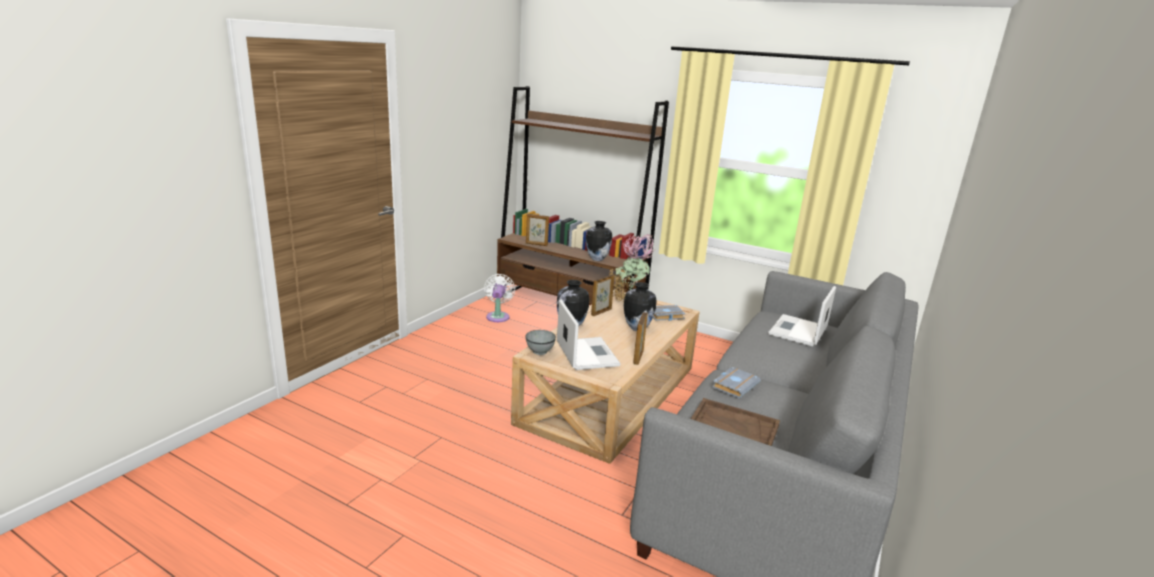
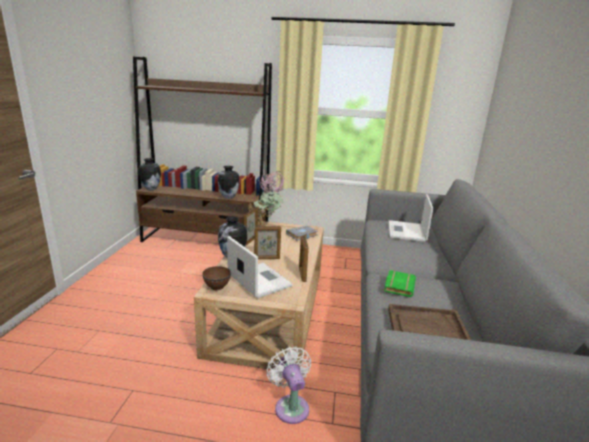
camera: 20 degrees left, 0 degrees up
(498, 316) = (148, 257): white fan -> white fan (290, 406)
(536, 244) = (172, 191): picture frame -> picture frame (267, 258)
(539, 351) = (216, 287): grey bowl -> brown bowl
(636, 328) = (286, 249): vase -> vase (151, 189)
(734, 385) = (398, 285): grey book -> green book

